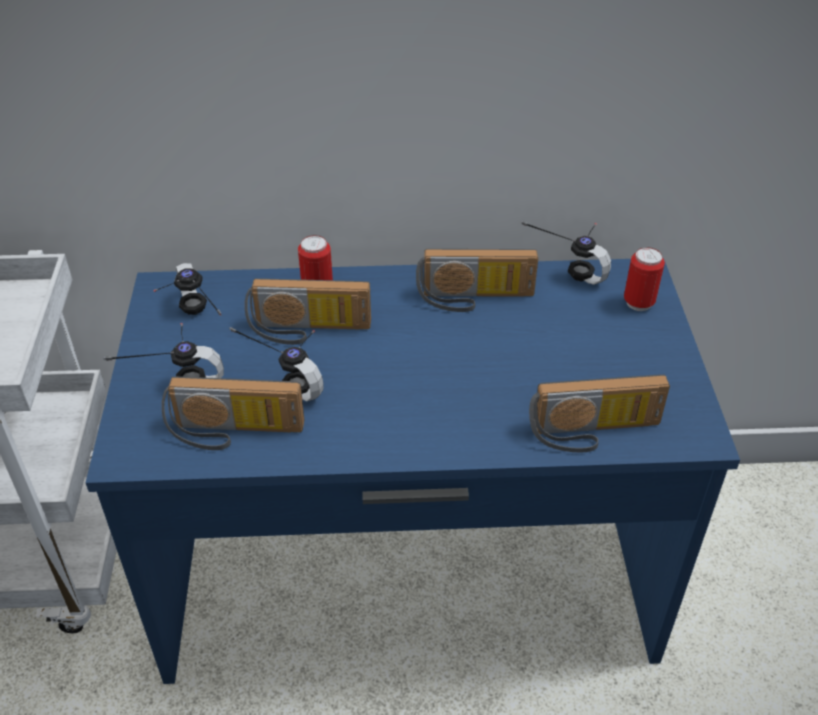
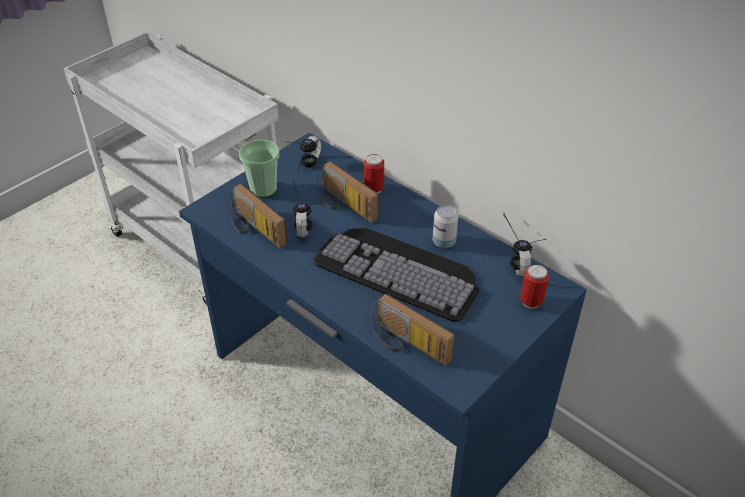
camera: 45 degrees right, 0 degrees up
(175, 376) = (263, 189): headphones -> cup
(474, 359) = (400, 270): none -> keyboard
(475, 299) = (444, 242): radio -> can

